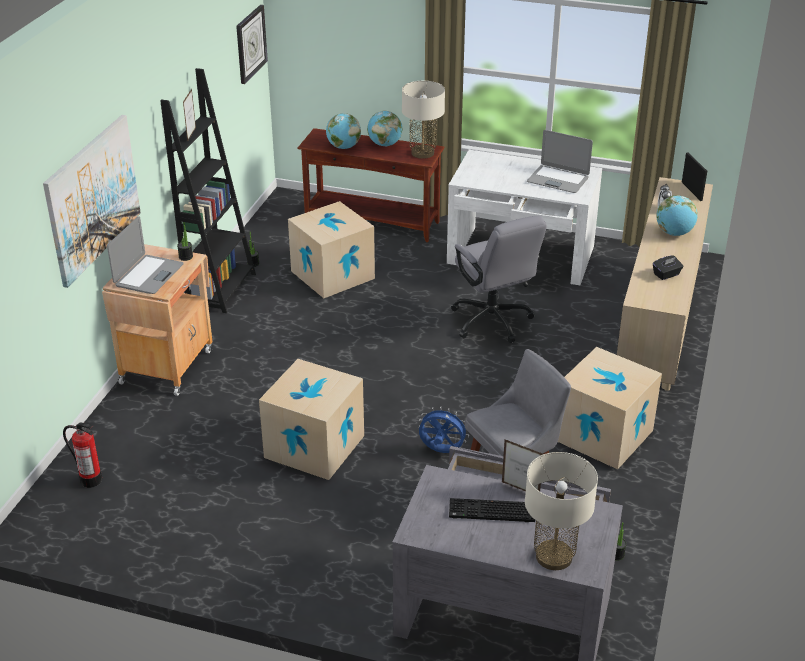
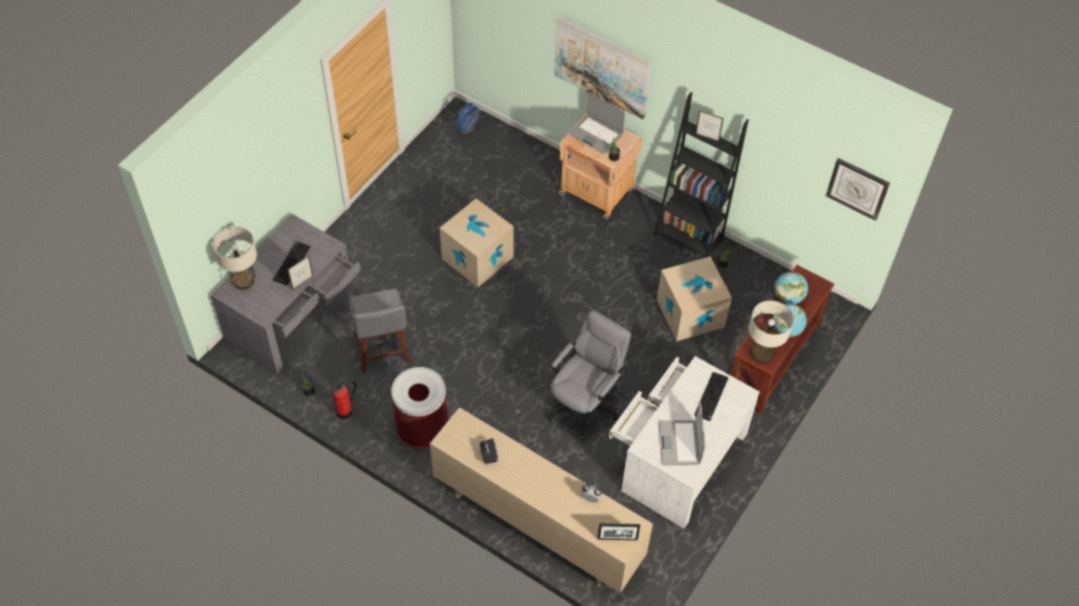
camera: 105 degrees right, 20 degrees up
(91, 480) = (490, 144): fire extinguisher -> fire extinguisher (344, 413)
(441, 451) = (444, 326): blue fan -> blue fan (468, 128)
(493, 170) = (712, 397): none -> keyboard
(493, 323) = (584, 406): grey office chair -> grey office chair turned 135 degrees clockwise
(558, 180) = (679, 443): laptop -> laptop turned 45 degrees counterclockwise
(603, 435) = (422, 429): cardboard box -> trash can
(674, 233) = (549, 489): globe -> none

